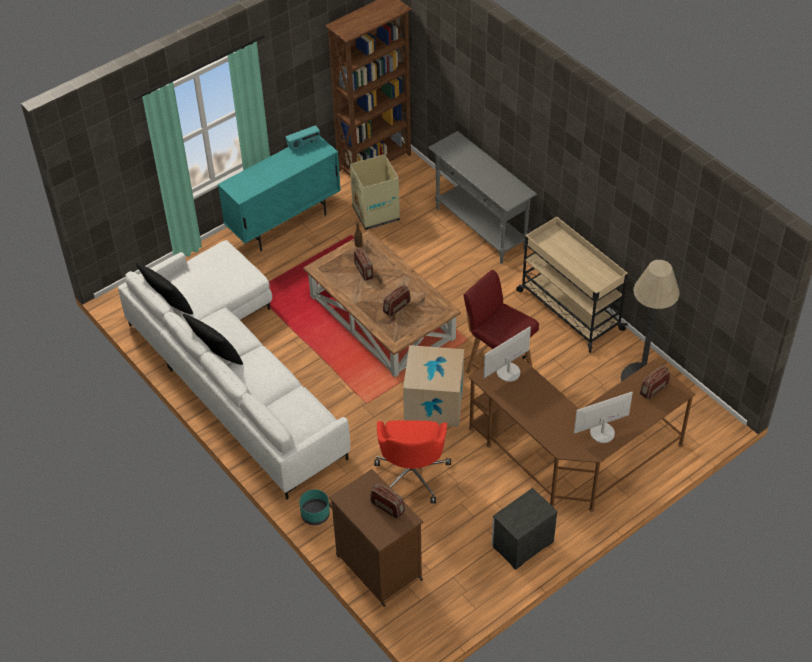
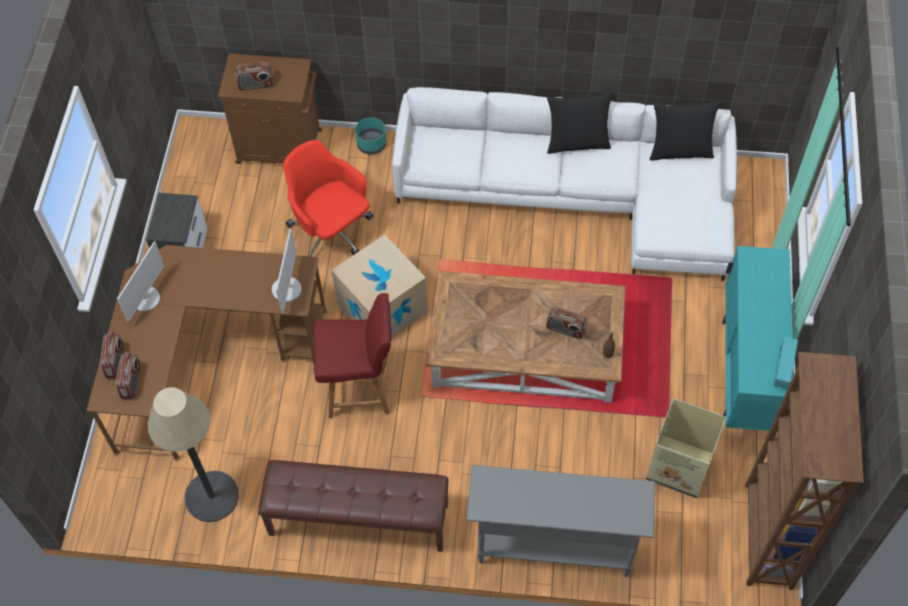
camera: 135 degrees right, 10 degrees up
(396, 307) = (489, 317): radio -> radio (115, 361)
(568, 309) = (358, 520): beige cart -> brown bench

